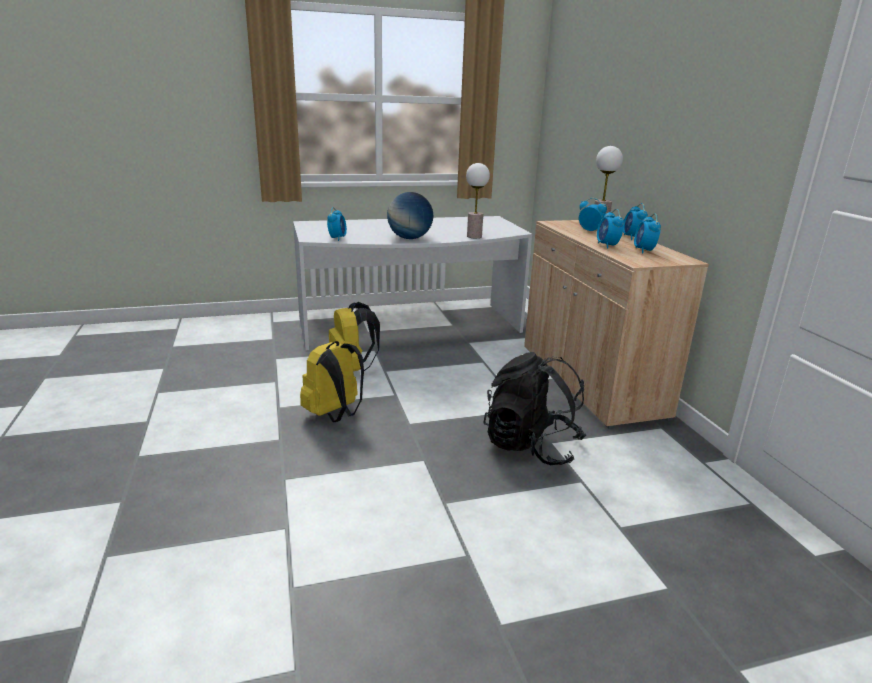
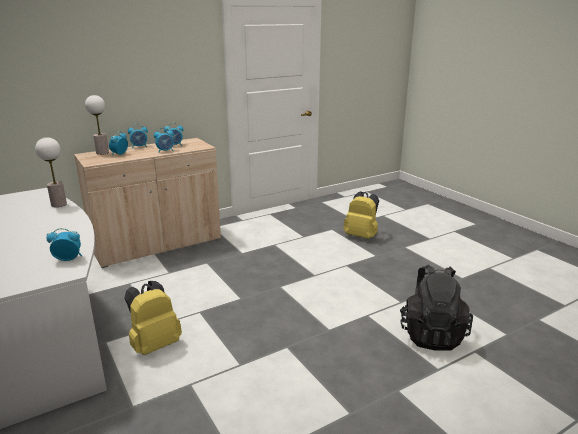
camera: 105 degrees left, 0 degrees up
(334, 414) = (241, 332): yellow backpack -> yellow backpack (361, 236)
(410, 238) = (68, 227): globe -> none
(531, 446) = (248, 258): black backpack -> black backpack (431, 334)

